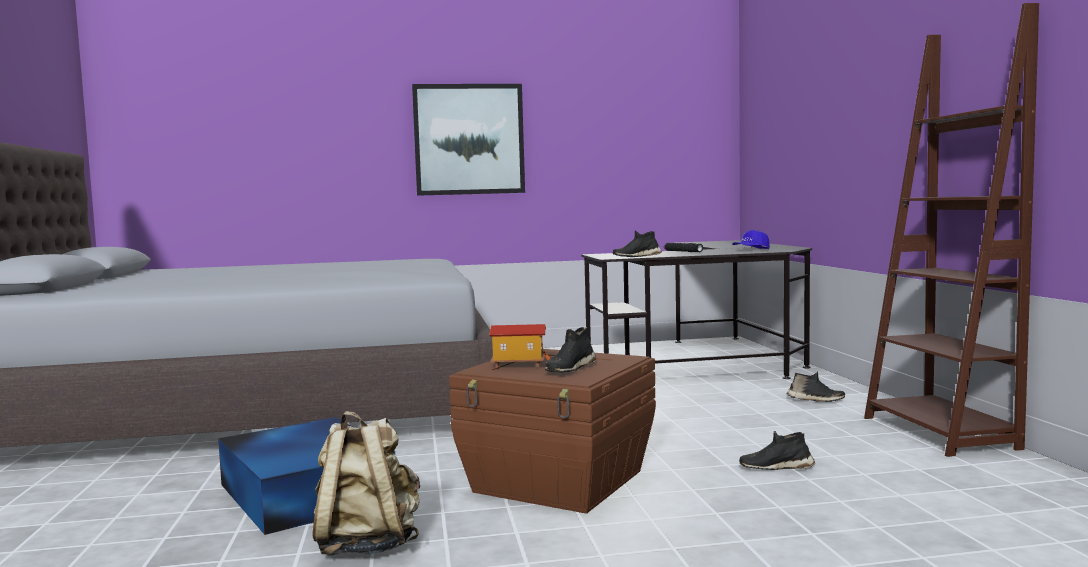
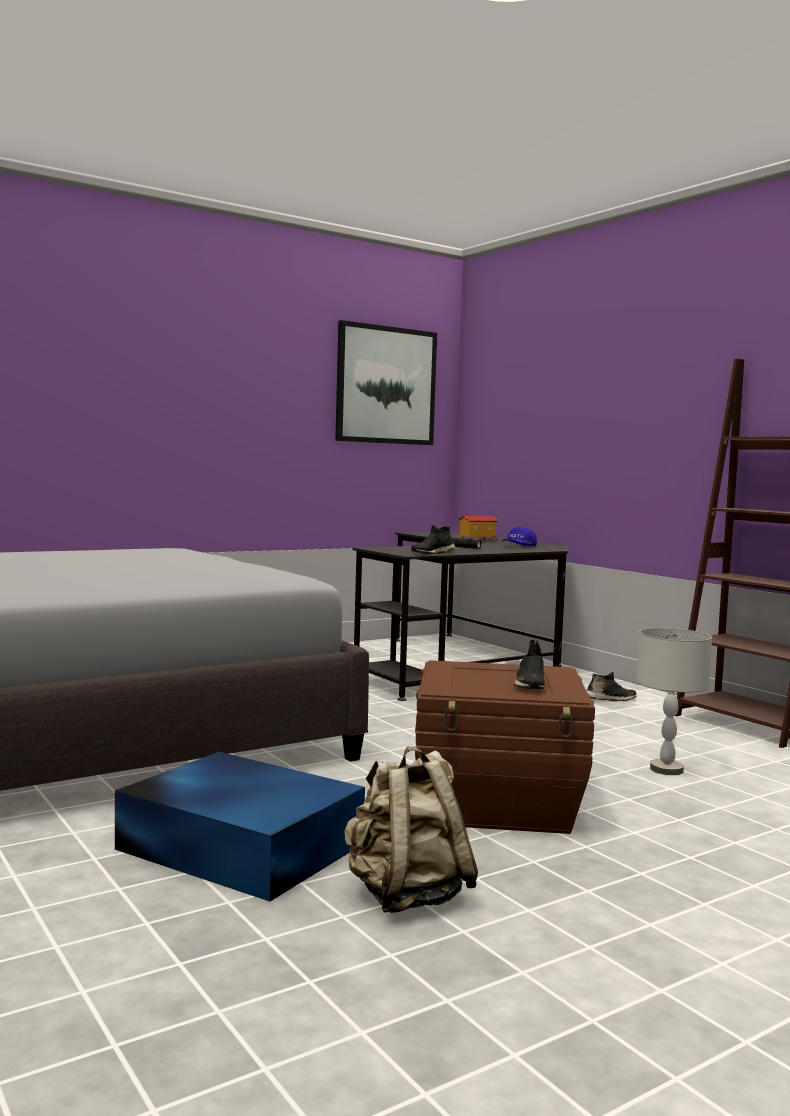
camera: 25 degrees left, 0 degrees up
(469, 139) = (185, 402): picture -> picture (386, 385)
(519, 363) = (465, 680): toy house -> toy house (477, 539)
(776, 467) = (667, 770): black shoe -> grey table lamp

